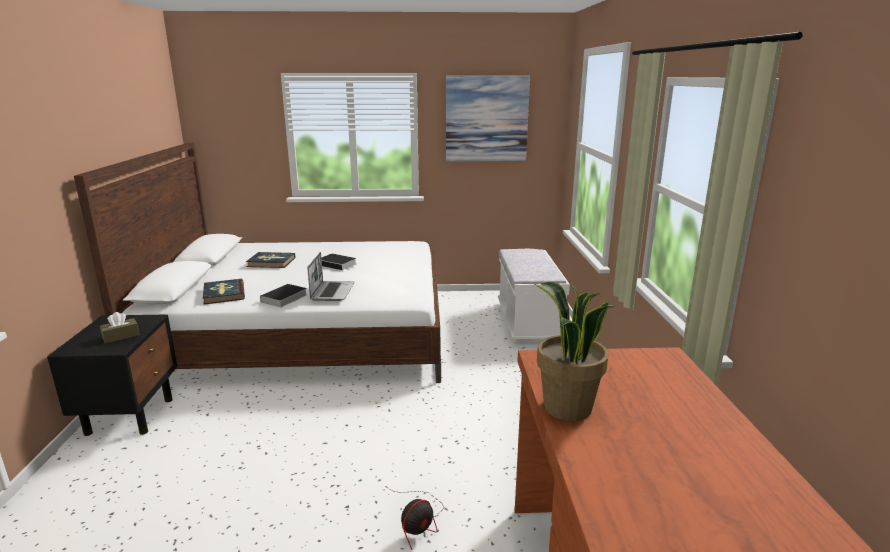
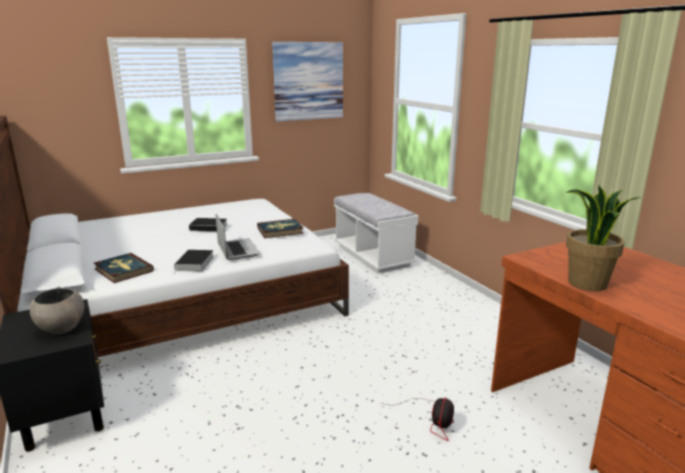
camera: 25 degrees left, 0 degrees up
(121, 336) = (61, 328): brown tissue box -> grey bowl
(271, 262) = (136, 235): book -> book (280, 230)

